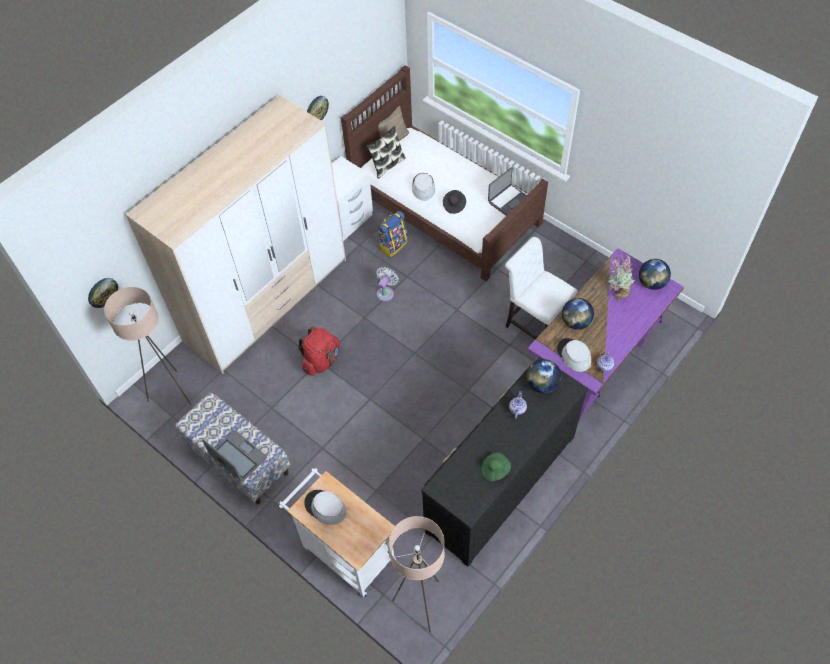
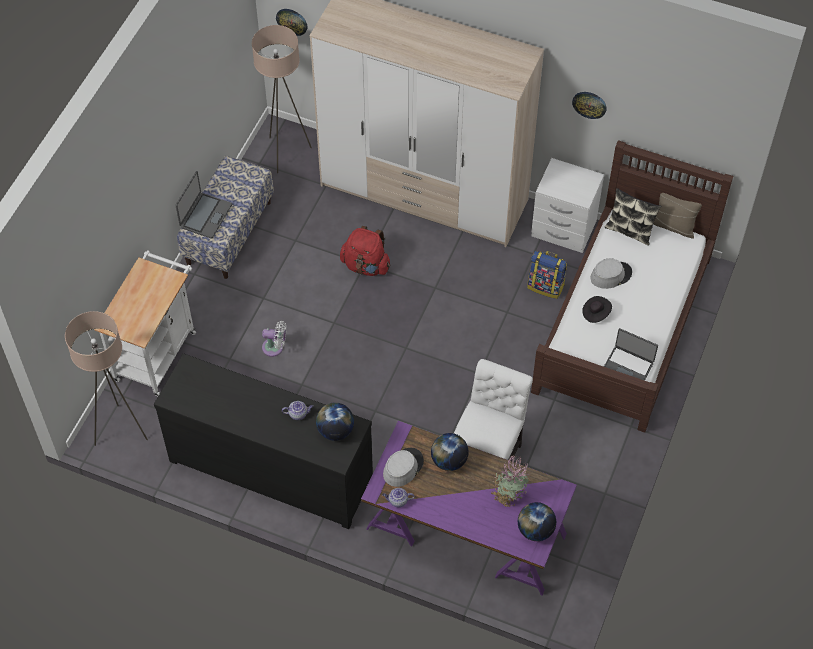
camera: 70 degrees right, 0 degrees up
(325, 507) = (149, 285): grey hat -> none
(386, 292) = (476, 298): white fan -> white fan (275, 348)
(495, 470) = (221, 410): green hat -> none

